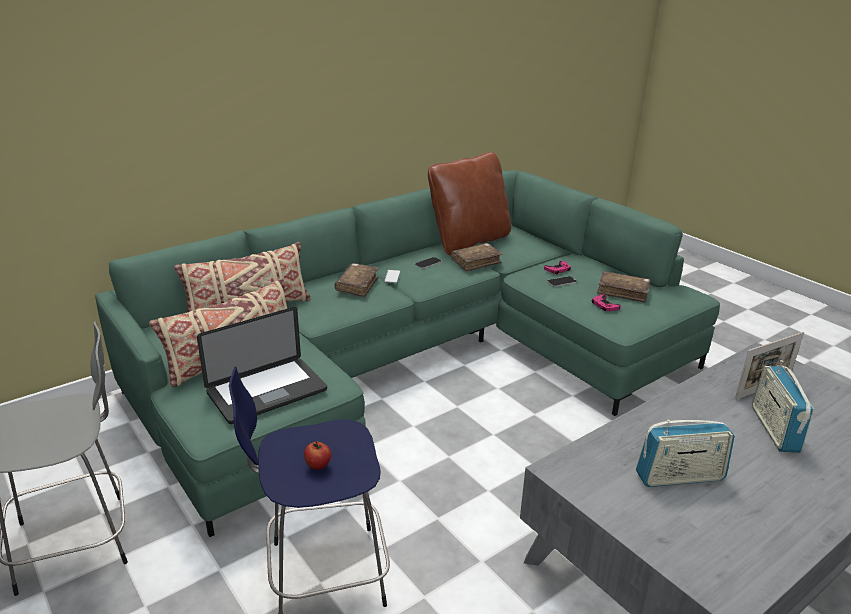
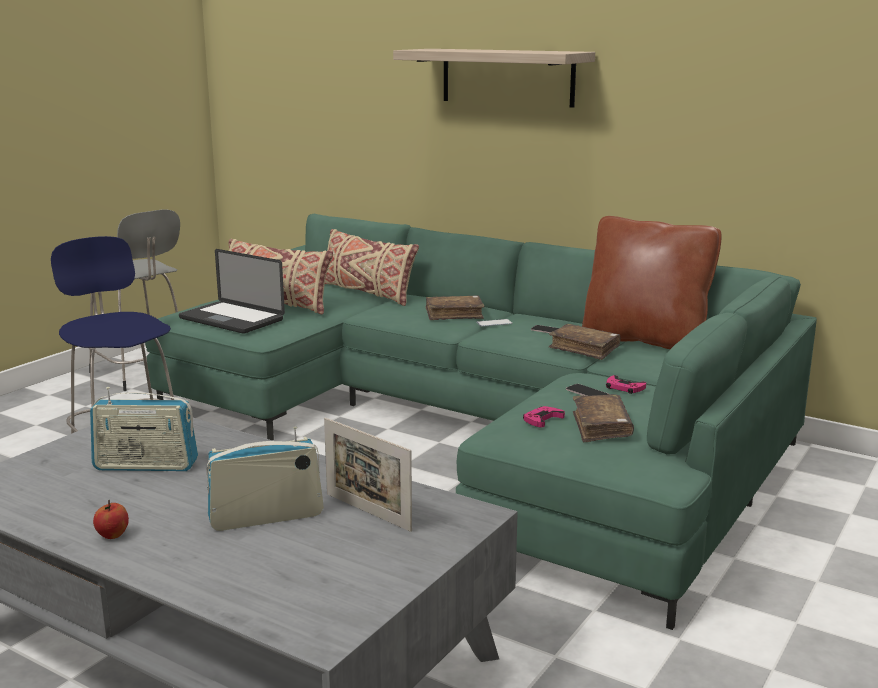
camera: 70 degrees right, 10 degrees down
(302, 67) = (507, 77): none -> shelf
(318, 465) = (105, 329): apple -> apple (112, 535)
(679, 477) = (146, 466): radio -> radio turned 60 degrees counterclockwise

